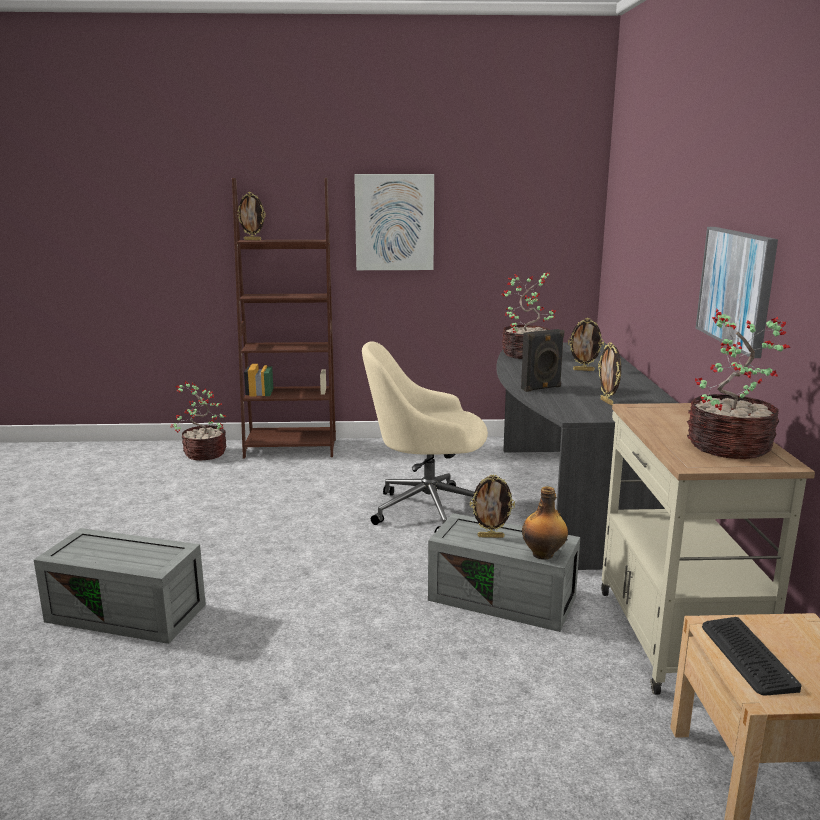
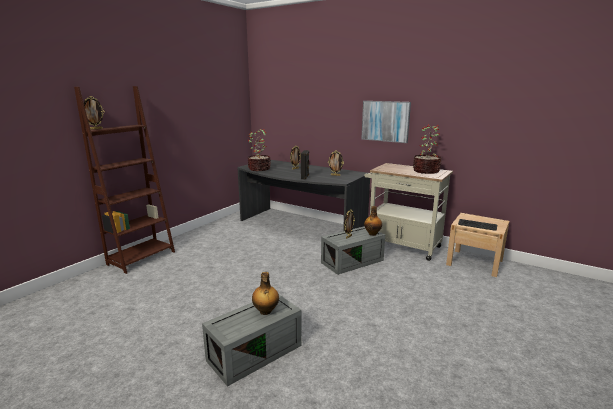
camera: 55 degrees left, 0 degrees up
(138, 556) = (265, 311): none -> bottle
(203, 454) = (93, 282): potted plant -> none
(394, 222) = (170, 111): picture -> none
(427, 511) = (267, 251): beige office chair -> none

